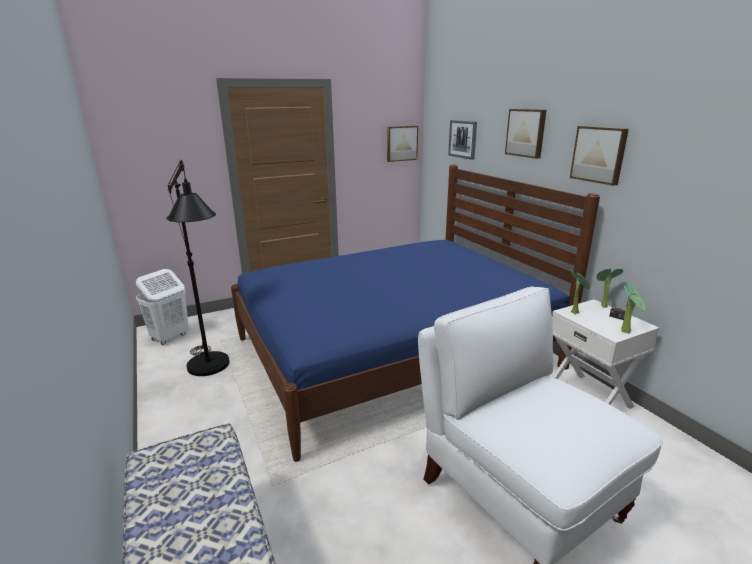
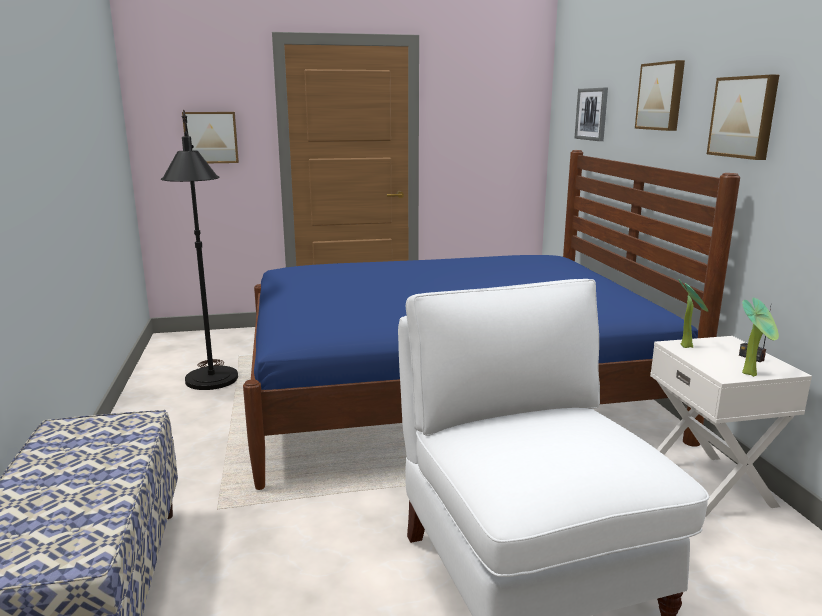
camera: 15 degrees right, 5 degrees down
(169, 337) = (183, 347): white laundry basket -> none
(401, 143) = (517, 124): picture -> picture (211, 137)
(602, 306) = (738, 343): potted plant -> none

